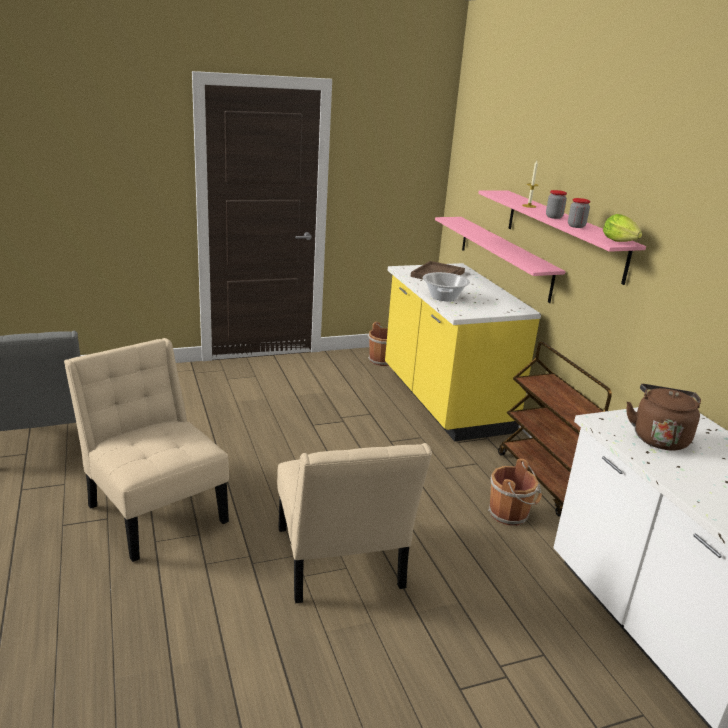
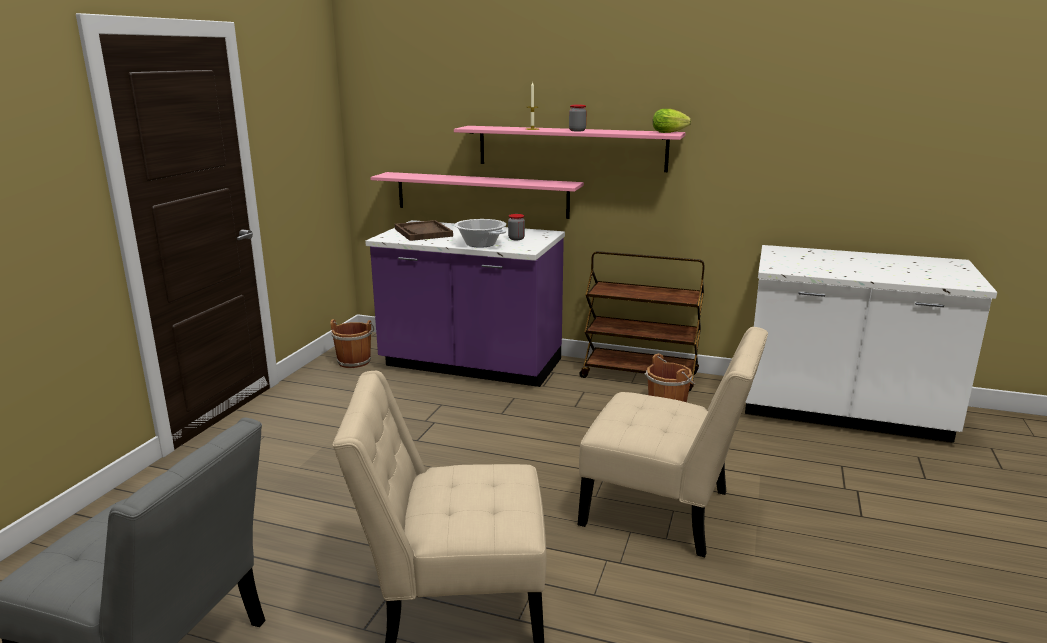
camera: 50 degrees left, 5 degrees down
(444, 401) = (471, 365): yellow counter -> purple counter
(576, 226) = (612, 131): jar -> jar (516, 239)
(659, 437) = (812, 264): brown kettle -> none

